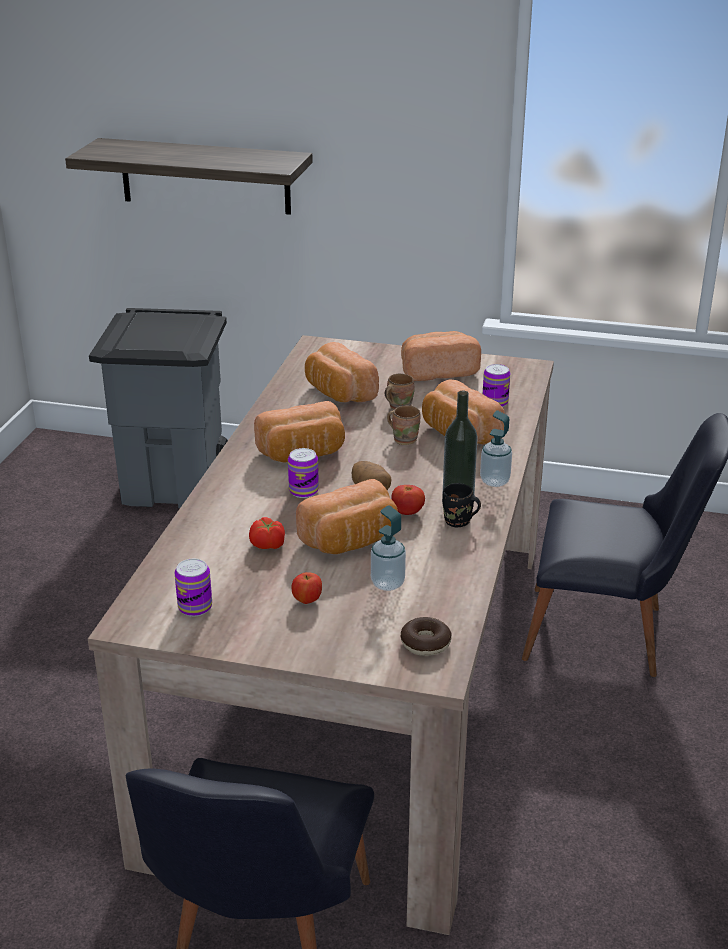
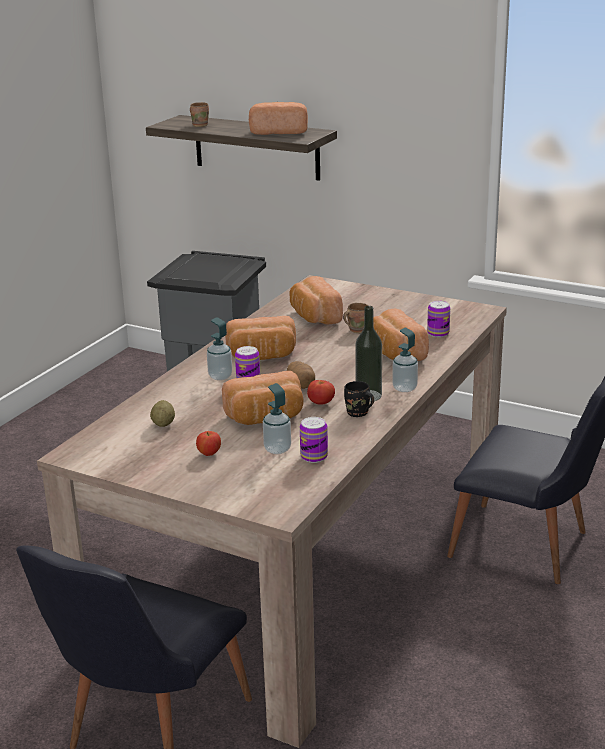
camera: 15 degrees right, 5 degrees down
(195, 607) = (123, 449): can -> can (314, 456)
(228, 564) = (163, 424): none -> potato
(265, 488) = (220, 376): none -> soap dispenser
(267, 545) = (200, 414): tomato -> none
(404, 439) = (348, 353): brown mug -> brown mug (200, 125)
(425, 643) = (283, 492): donut -> none
(437, 371) = (403, 307): bread -> bread (279, 131)

